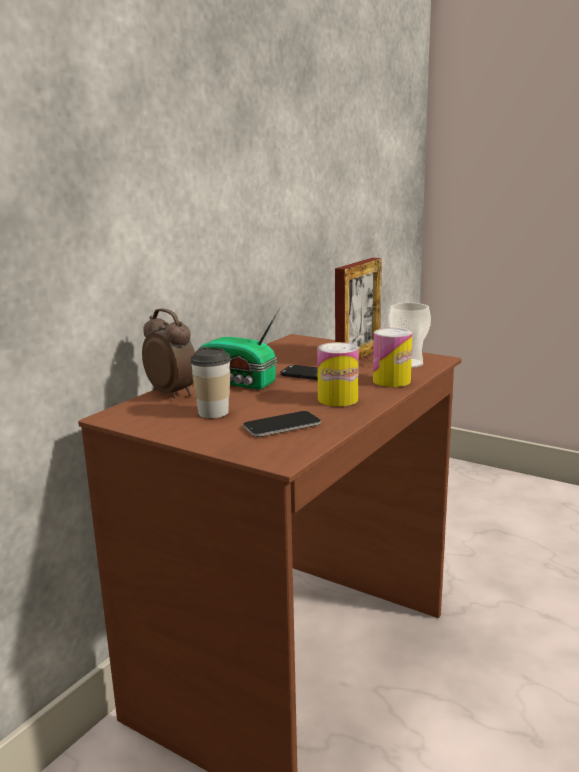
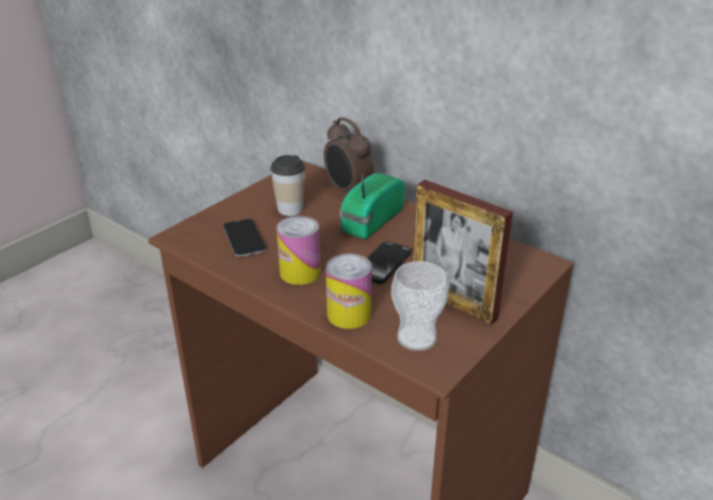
camera: 95 degrees right, 15 degrees up
(172, 393) = (347, 191): alarm clock -> alarm clock turned 90 degrees clockwise

